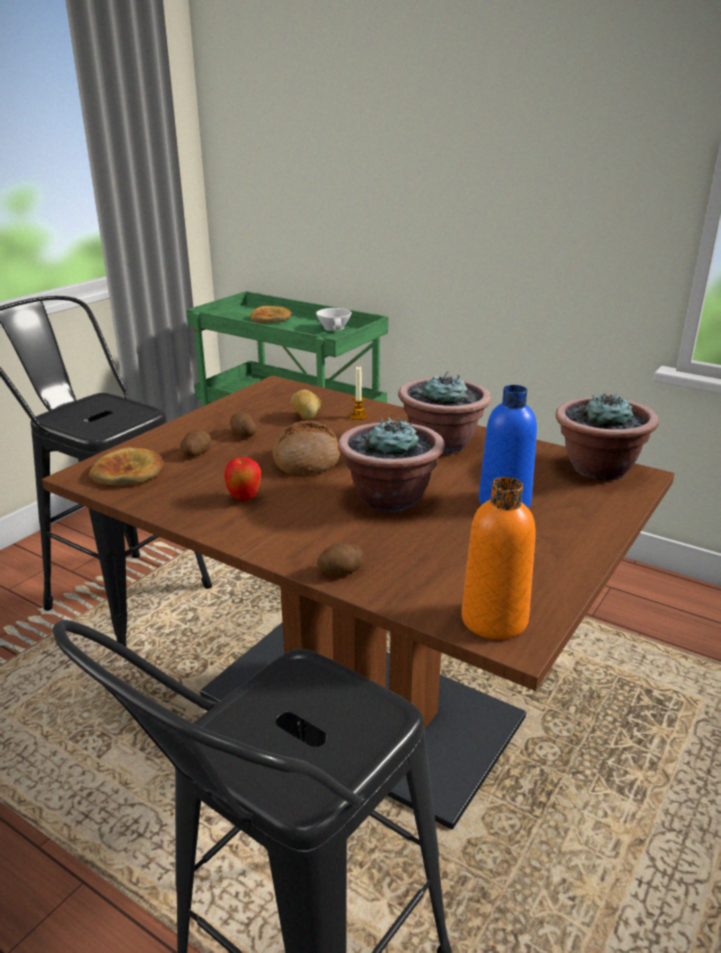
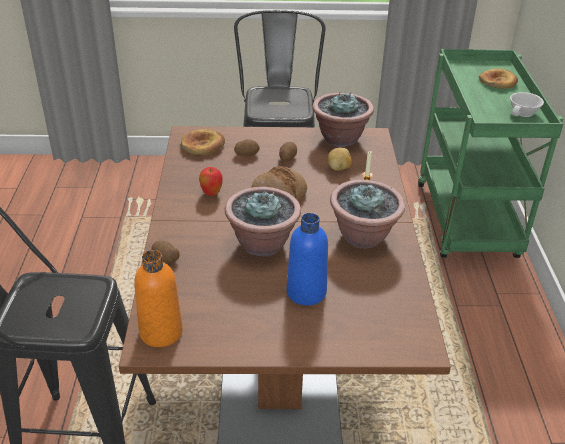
camera: 55 degrees right, 10 degrees up
(597, 469) = (408, 322): potted plant -> potted plant (340, 139)

